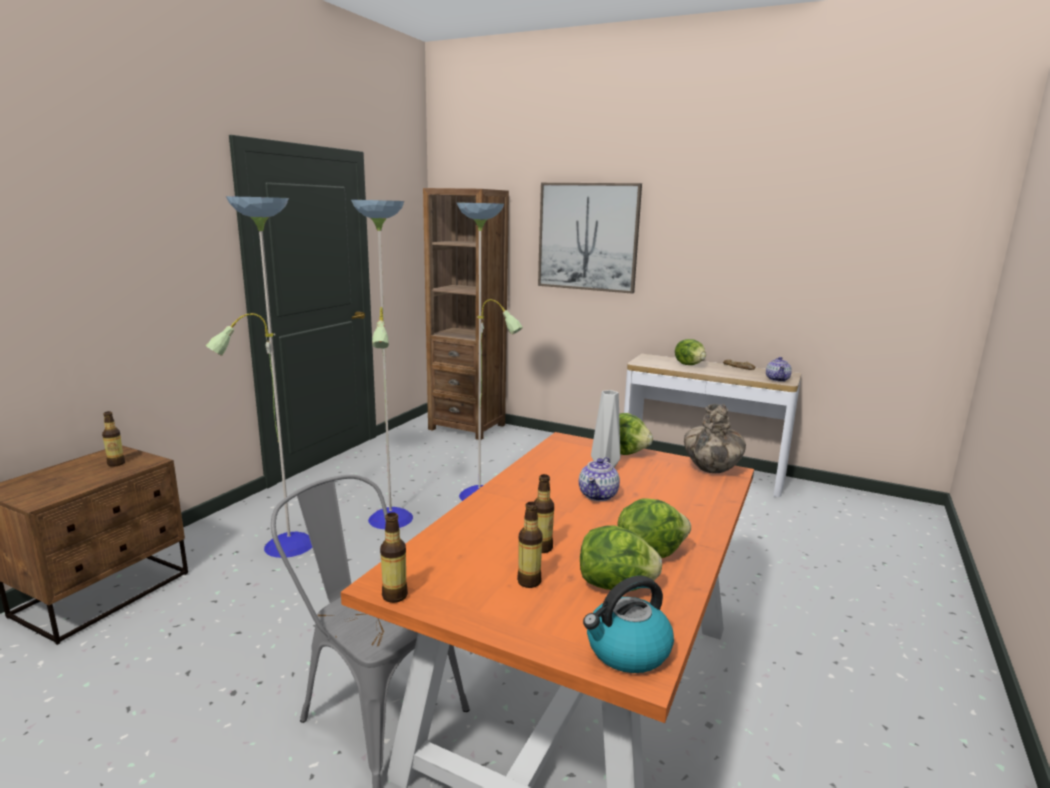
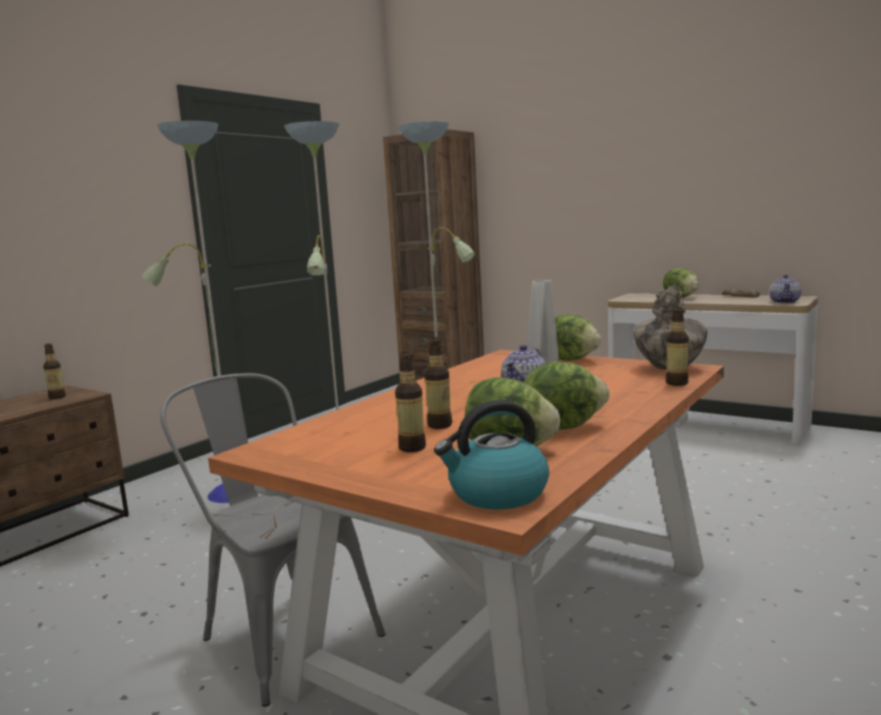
camera: 10 degrees right, 5 degrees down
(394, 596) = (261, 459): bottle -> bottle (676, 383)
(588, 237) = (560, 170): picture -> none

